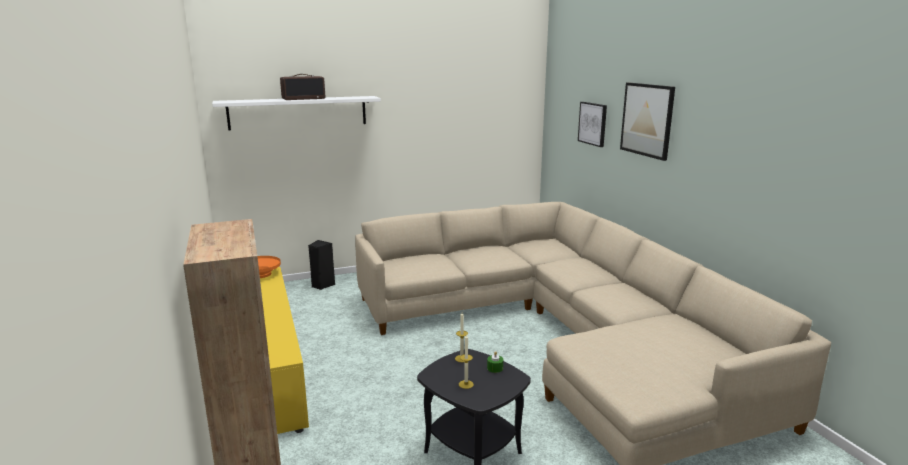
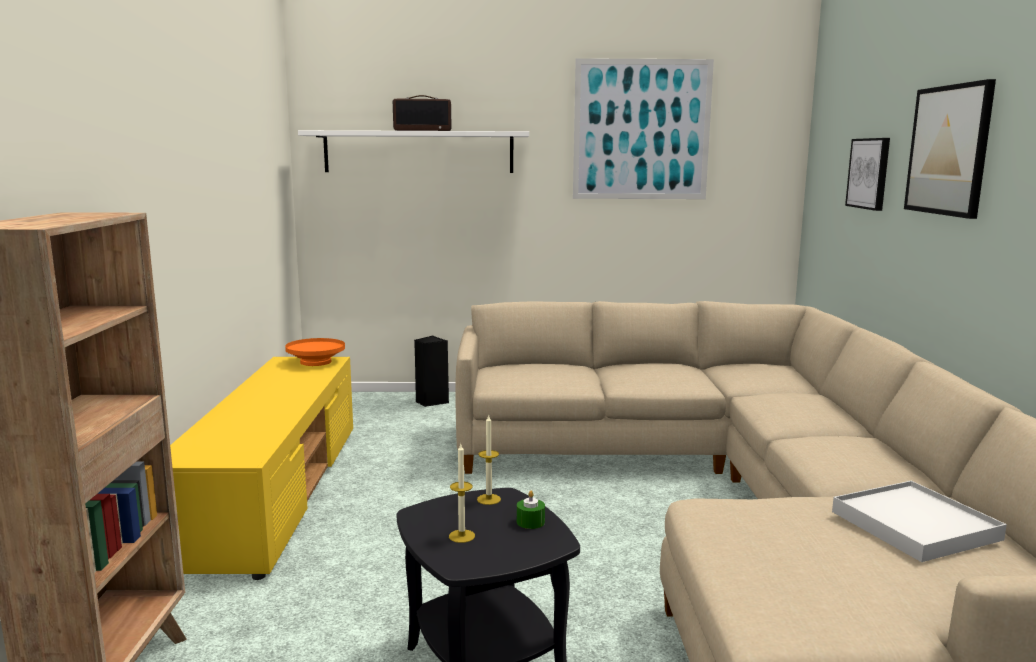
camera: 20 degrees right, 5 degrees down
(447, 92) = (641, 130): none -> picture
(672, 334) = (914, 525): none -> white tray

